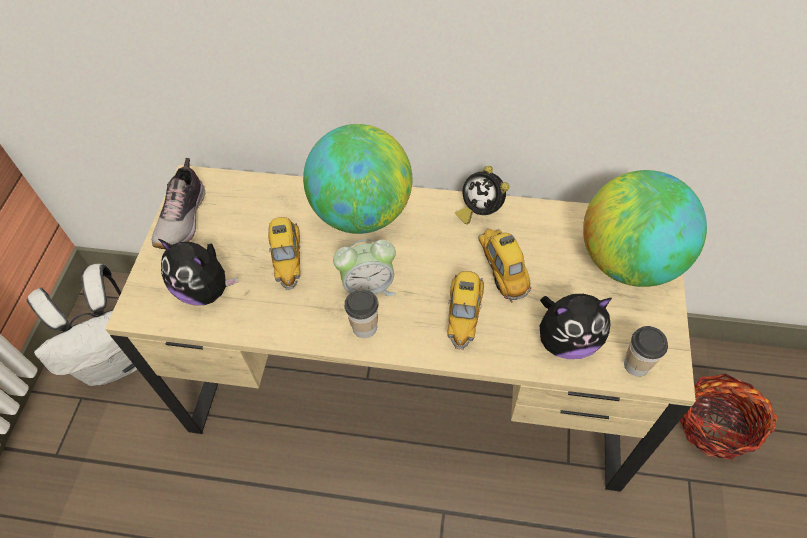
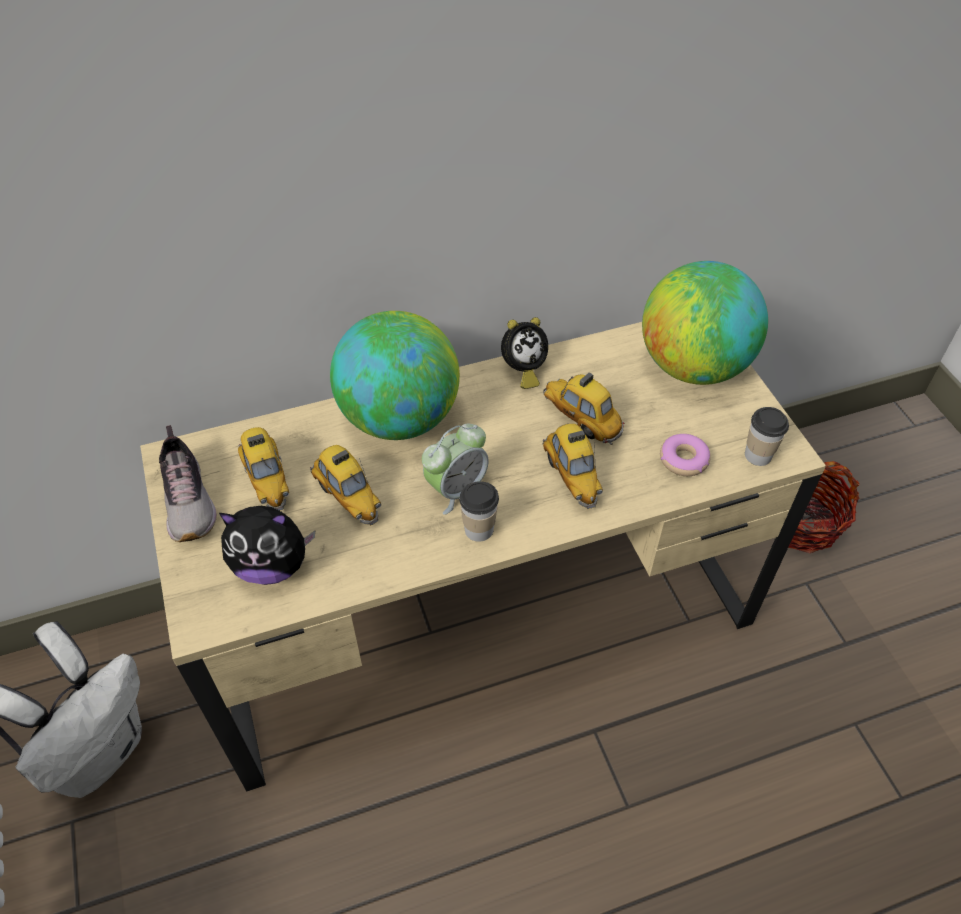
camera: 30 degrees left, 5 degrees down
(242, 224) = (267, 479): none -> toy car
(480, 211) = (522, 371): alarm clock -> alarm clock turned 45 degrees counterclockwise
(566, 341) = (683, 460): plush toy -> donut

